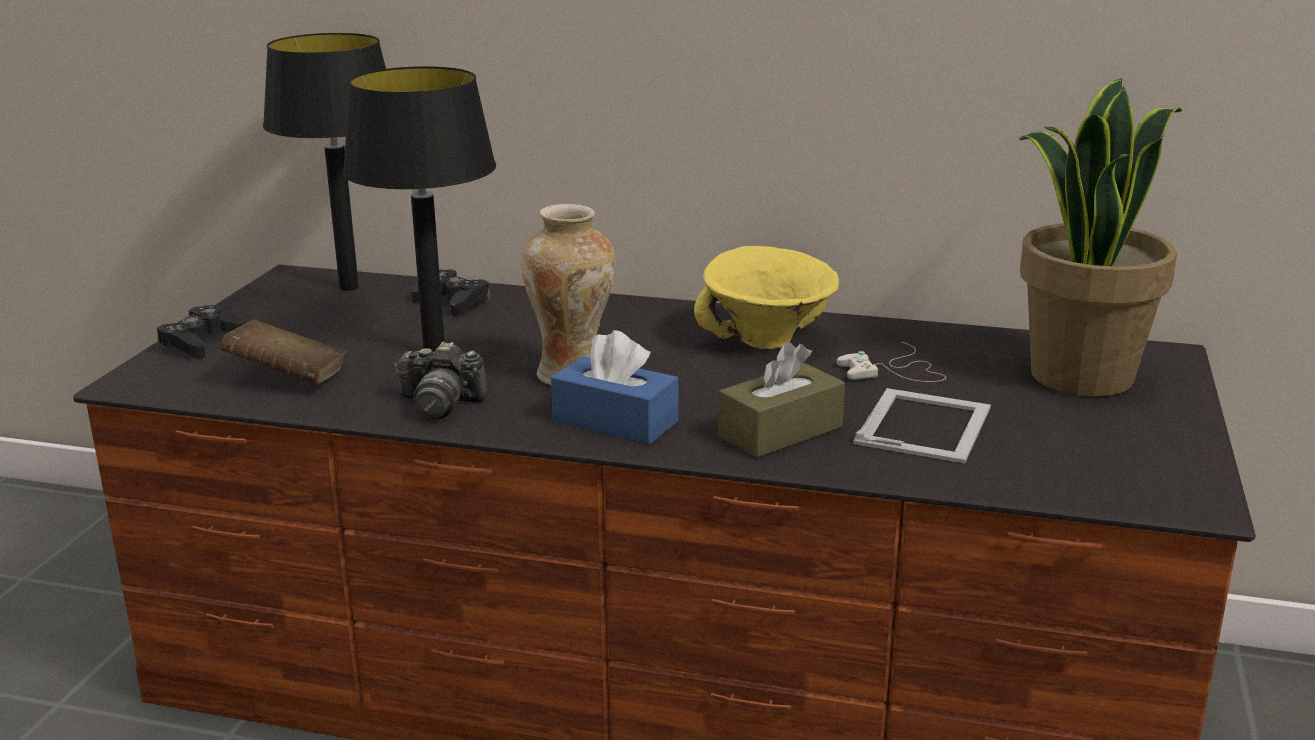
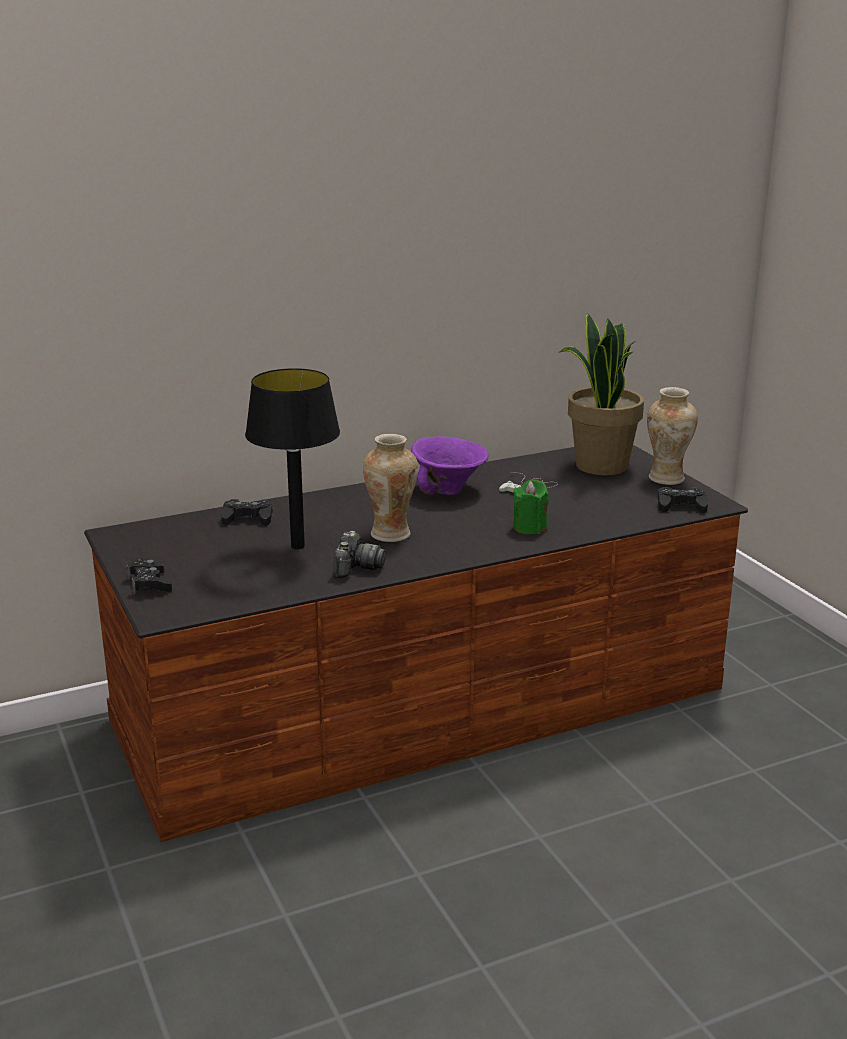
camera: 40 degrees left, 0 degrees up
(288, 378) = (248, 583): brown book -> none
(348, 287) = (166, 529): black table lamp -> none
(440, 404) = (356, 568): camera -> camera turned 45 degrees counterclockwise
(615, 421) = (453, 547): blue tissue box -> none
(769, 342) = (450, 490): yellow bowl -> purple bowl
(780, 431) = (529, 528): brown tissue box -> green candle
(925, 425) = (579, 506): picture frame -> none
(1113, 484) = (681, 506): none -> black game controller
(1168, 431) = (666, 479): none -> vase

